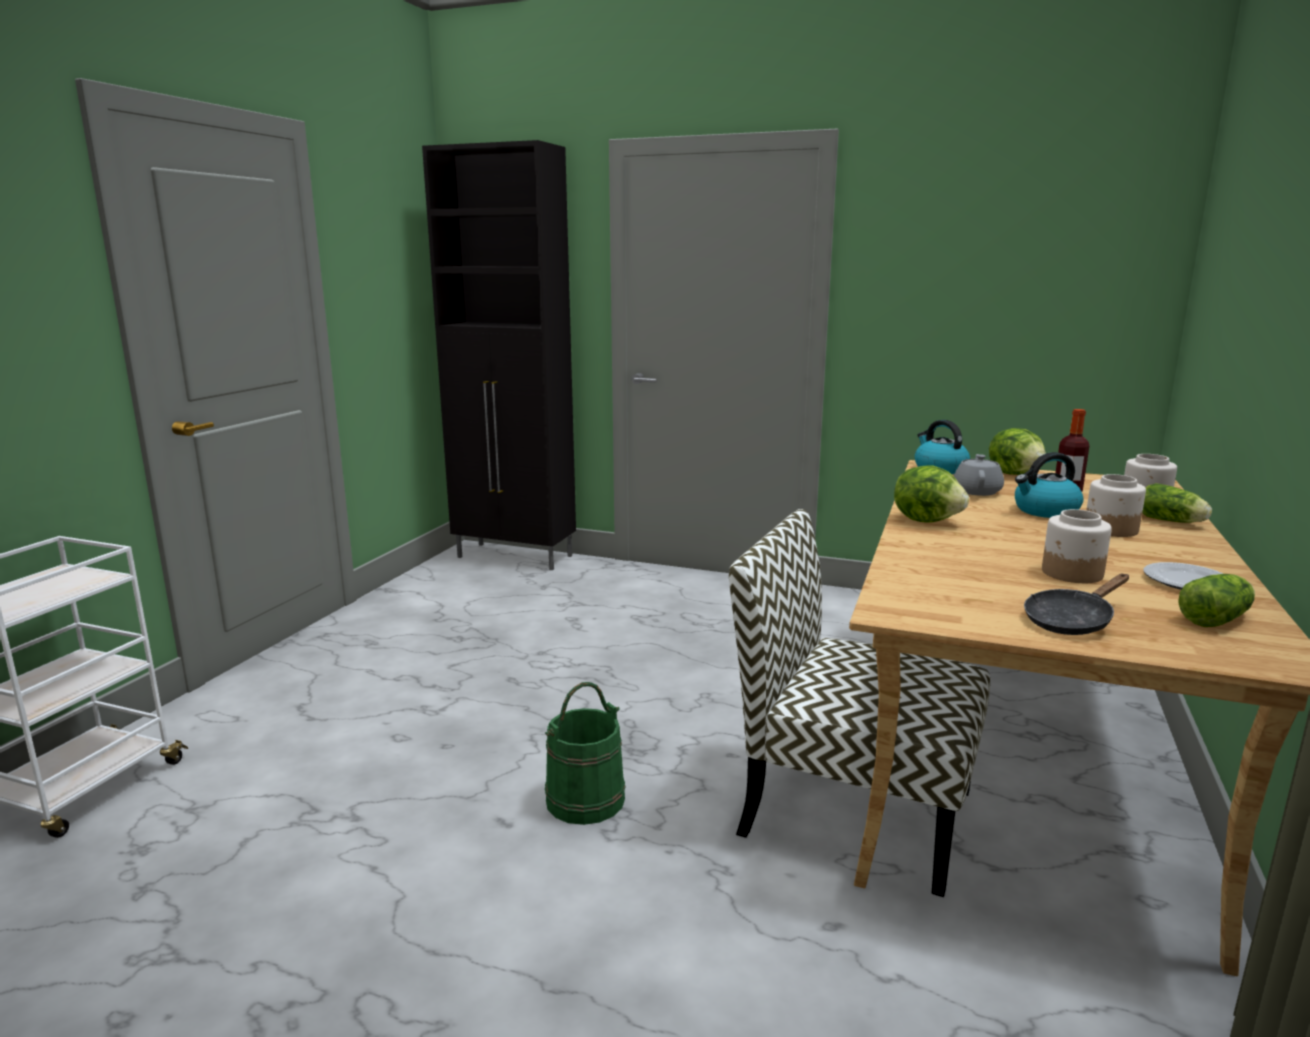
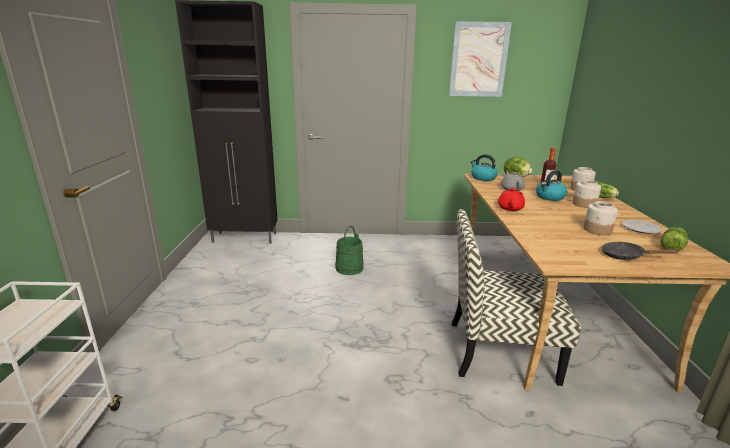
camera: 20 degrees left, 5 degrees up
(585, 799) = (376, 374): green bucket -> green bucket (349, 268)
(927, 520) = (510, 208): lettuce -> red teapot
(967, 230) = (478, 60): none -> picture
(1071, 621) = (626, 256): black frying pan -> black frying pan turned 75 degrees clockwise

